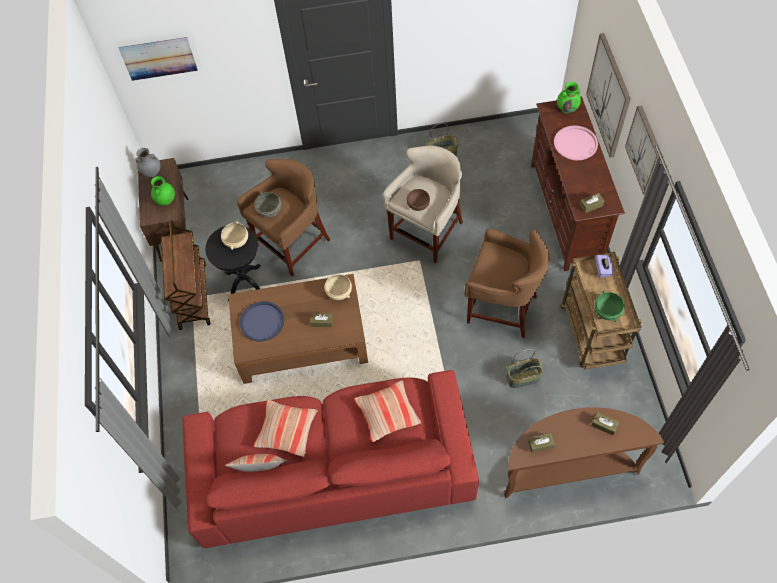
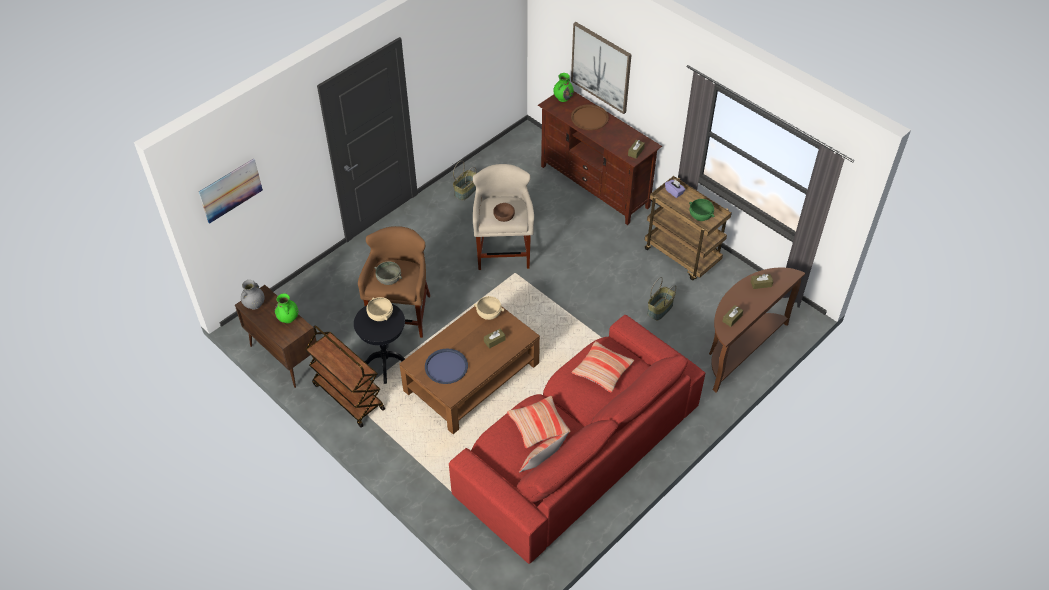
camera: 40 degrees left, 10 degrees down
(501, 307) = (604, 272): brown stool -> none
(575, 143) = (589, 118): pink tray -> brown tray
(644, 150) = (665, 83): picture -> none

